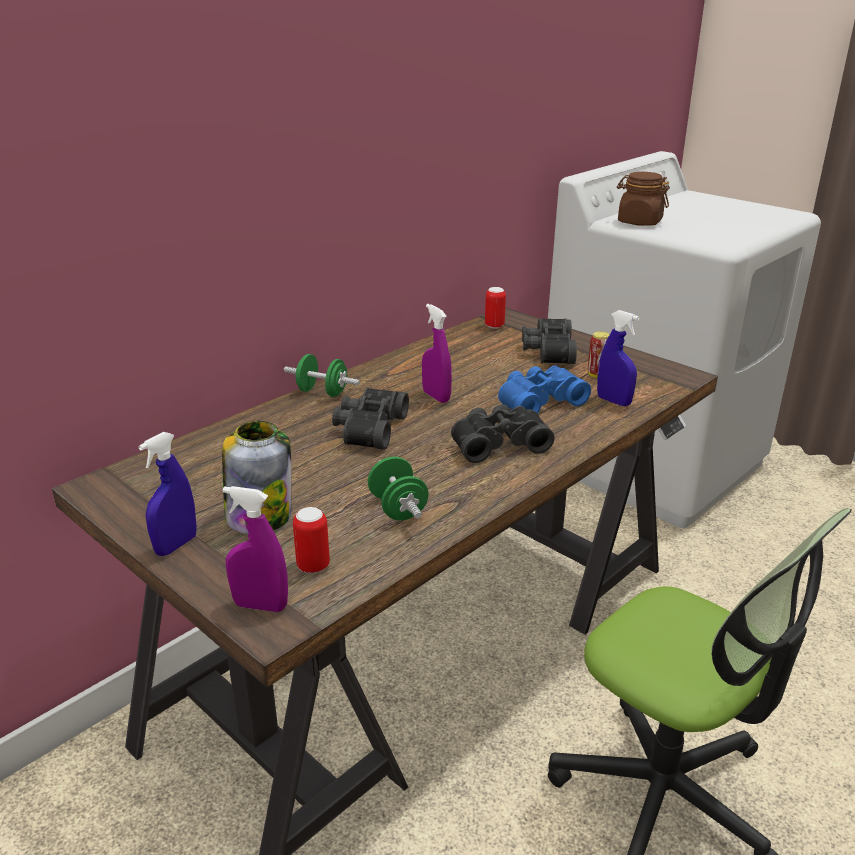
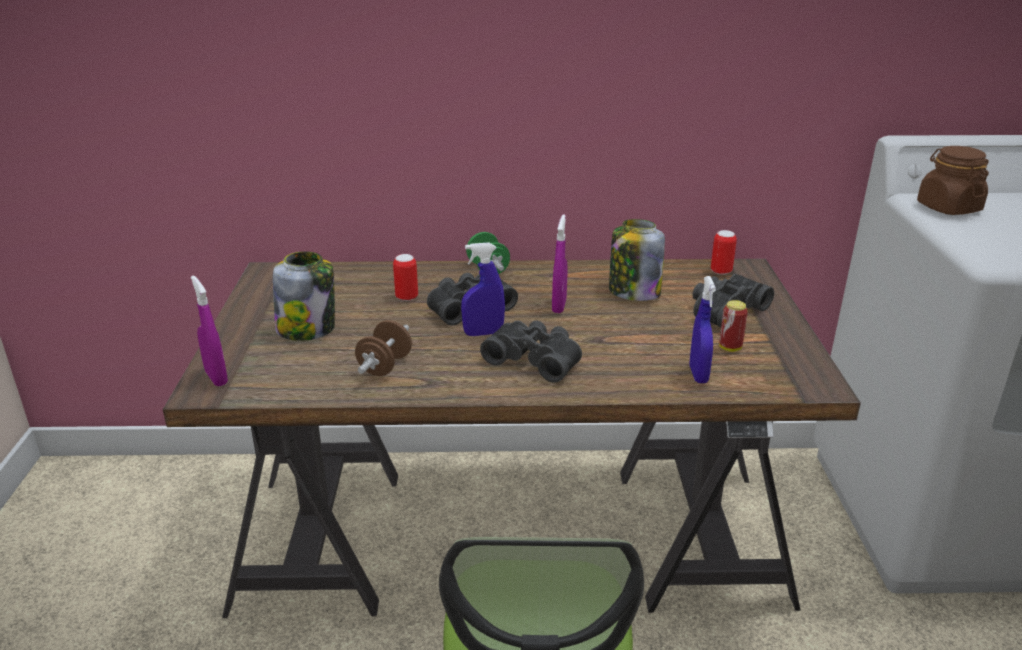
camera: 45 degrees right, 0 degrees up
(176, 545) = (242, 323): blue spray bottle -> blue spray bottle (483, 333)
(313, 566) = (277, 372): can -> can (407, 297)
(398, 508) = (385, 366): green dumbbell -> brown dumbbell
(467, 364) = (633, 292): none -> jar
(538, 401) = (632, 345): blue binoculars -> none

